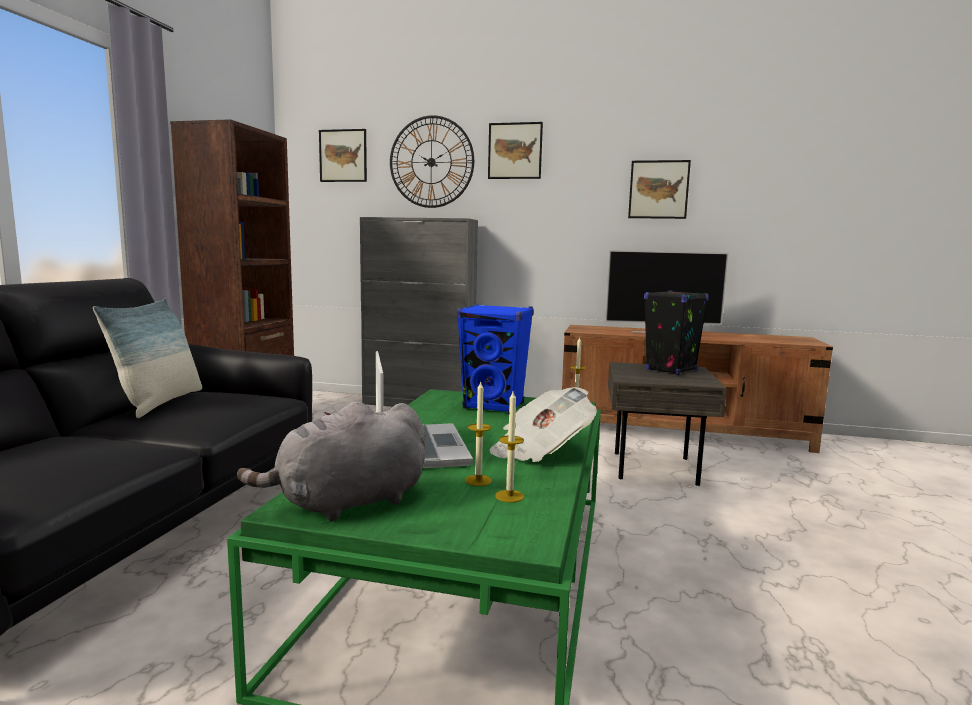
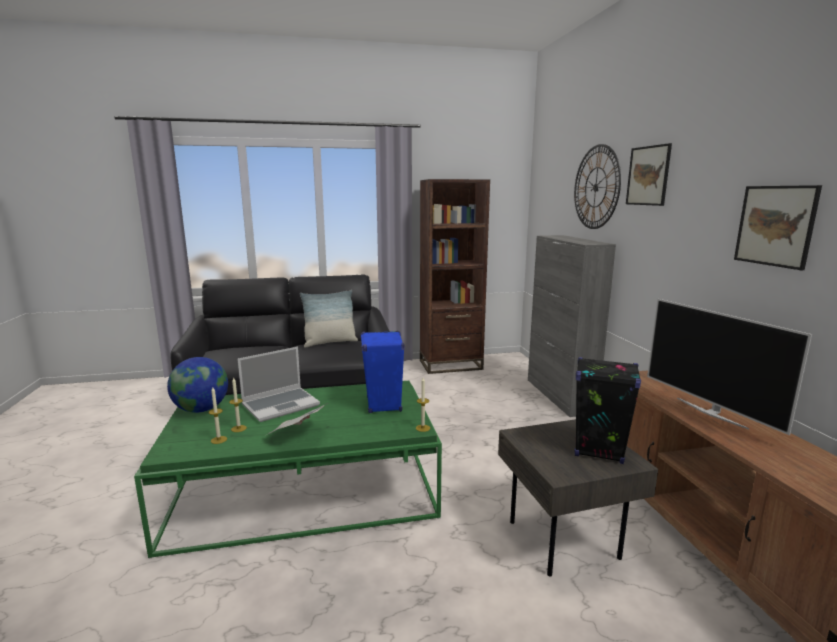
camera: 65 degrees right, 5 degrees up
(343, 156) = (554, 182): picture -> none
(347, 503) = (201, 410): grey plush toy -> globe

